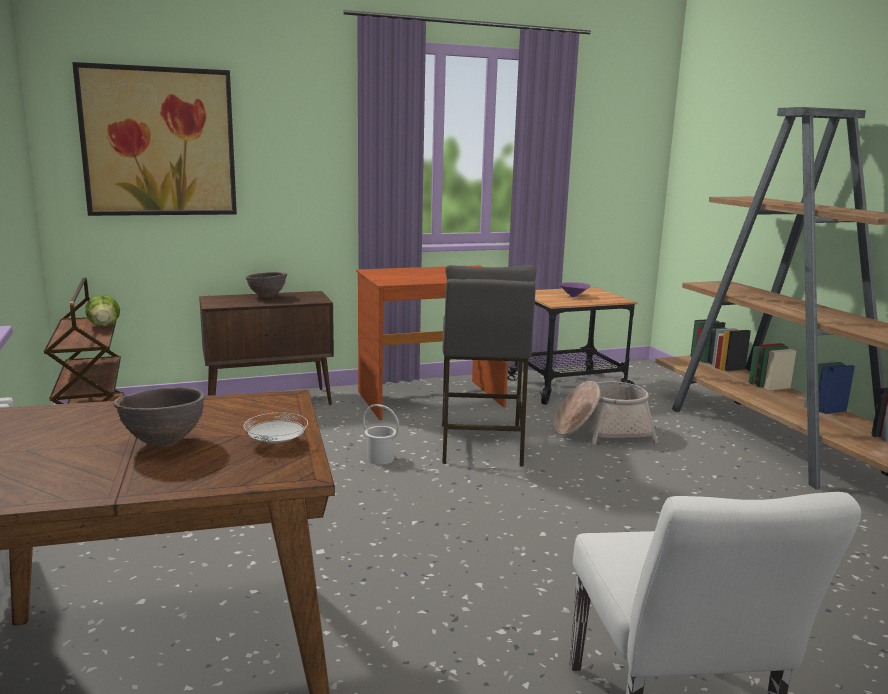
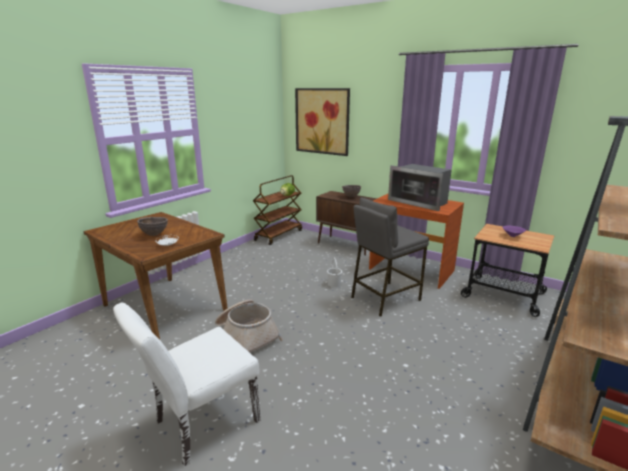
camera: 55 degrees right, 5 degrees up
(438, 274) = (419, 202): none -> microwave
(601, 432) = (461, 324): basket -> basket (246, 336)

